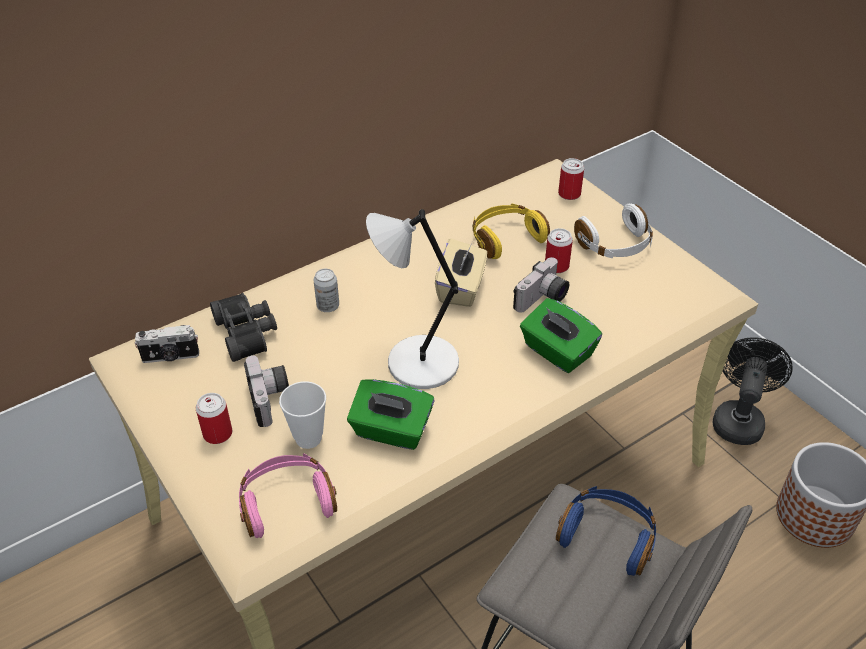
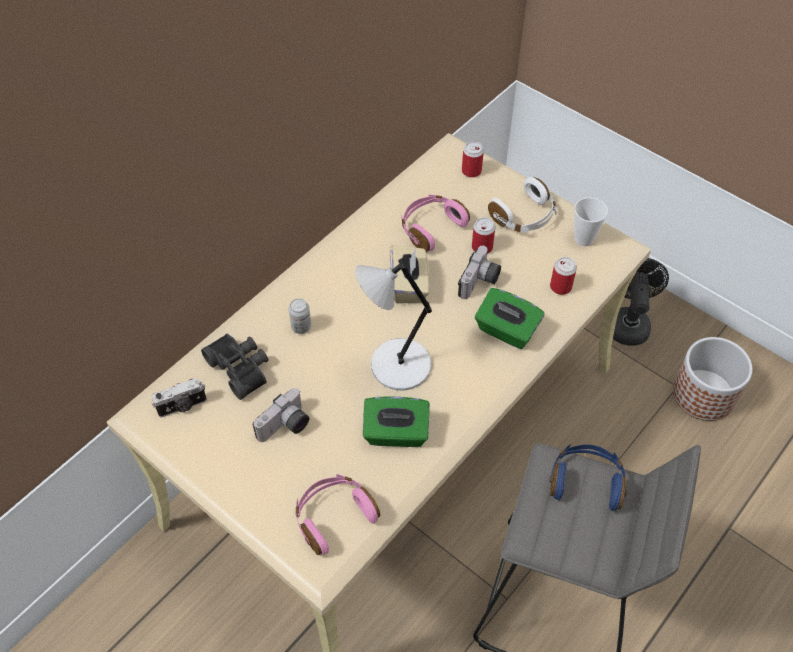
camera: 15 degrees left, 10 degrees up
(218, 433) = (253, 469): can -> can (560, 287)
(271, 399) = (285, 427): camera -> camera turned 75 degrees clockwise
(308, 438) = (330, 456): cup -> cup (584, 239)
(506, 238) = (431, 228): yellow headphones -> pink headphones

